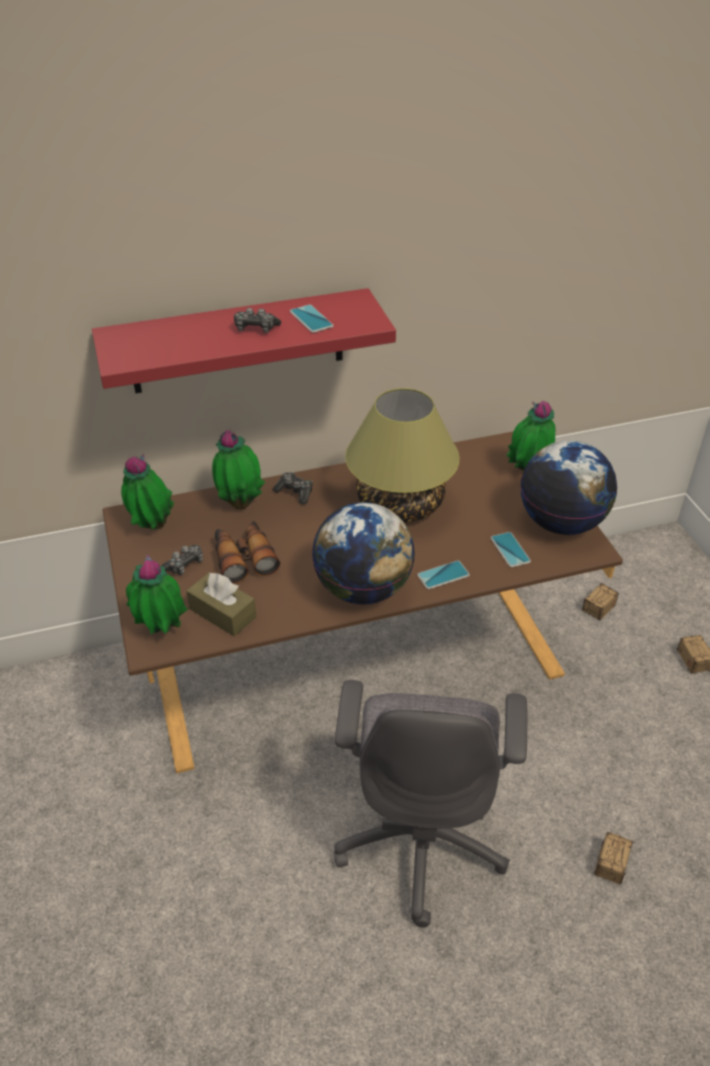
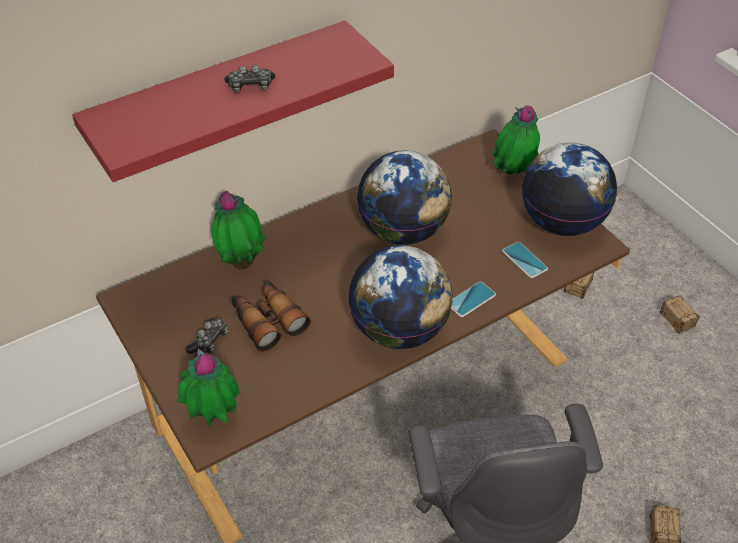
camera: 15 degrees left, 5 degrees up
(151, 527) = (158, 306): potted plant -> none
(222, 613) = (269, 385): brown tissue box -> none
(295, 492) = (293, 239): game controller -> none
(311, 319) = (303, 66): phone -> none
(401, 504) = (403, 231): table lamp -> globe

